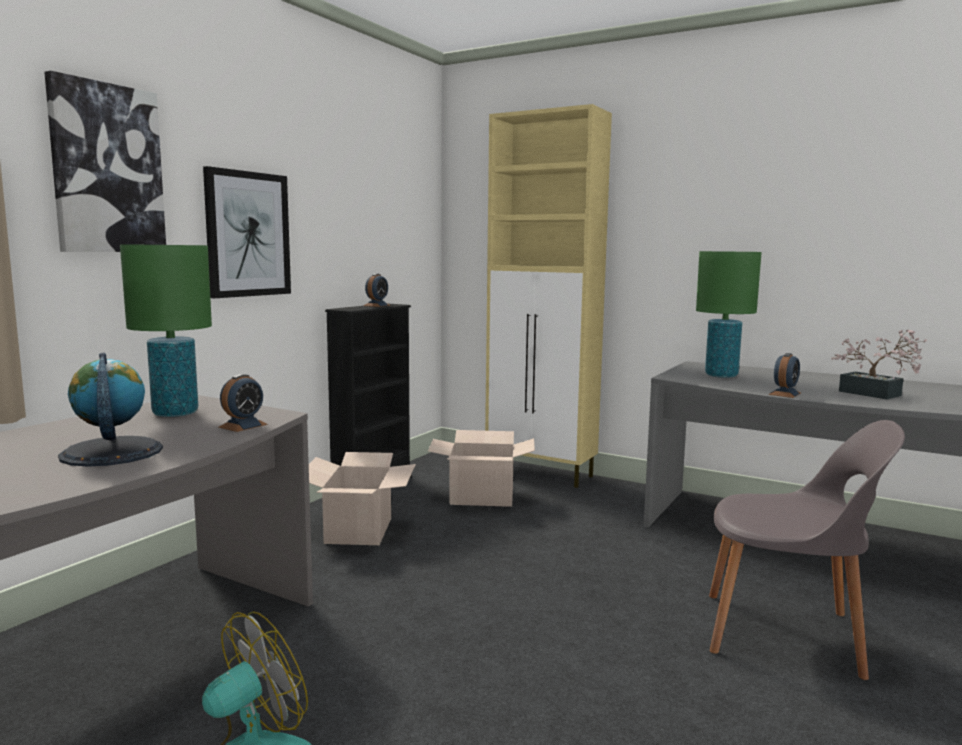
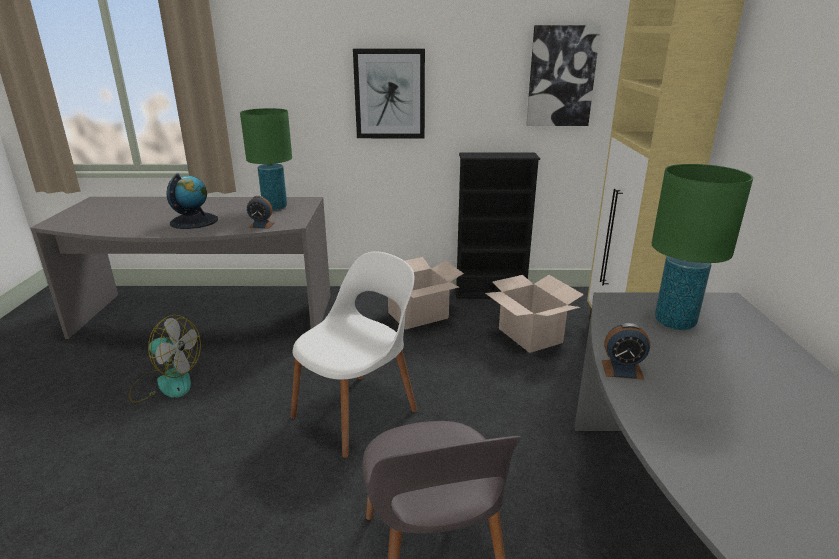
camera: 60 degrees right, 15 degrees up
(107, 169) = (286, 57): picture -> picture (561, 76)
(377, 305) = (508, 154): alarm clock -> none
(522, 615) = (357, 412): none -> white chair
(876, 394) = (732, 436): potted plant -> none

